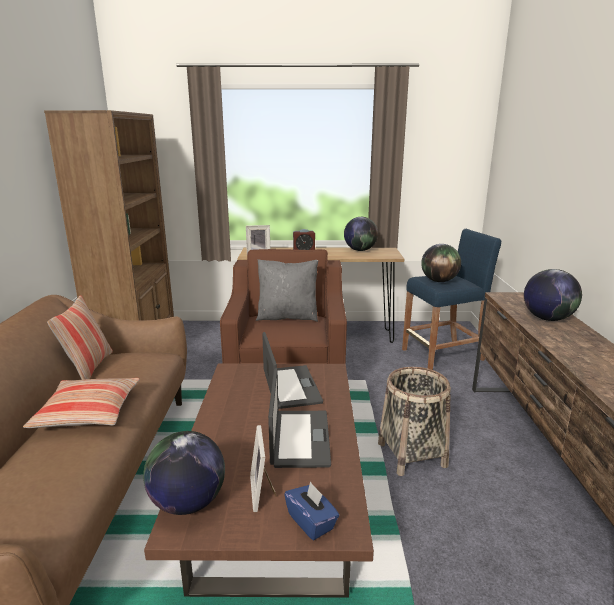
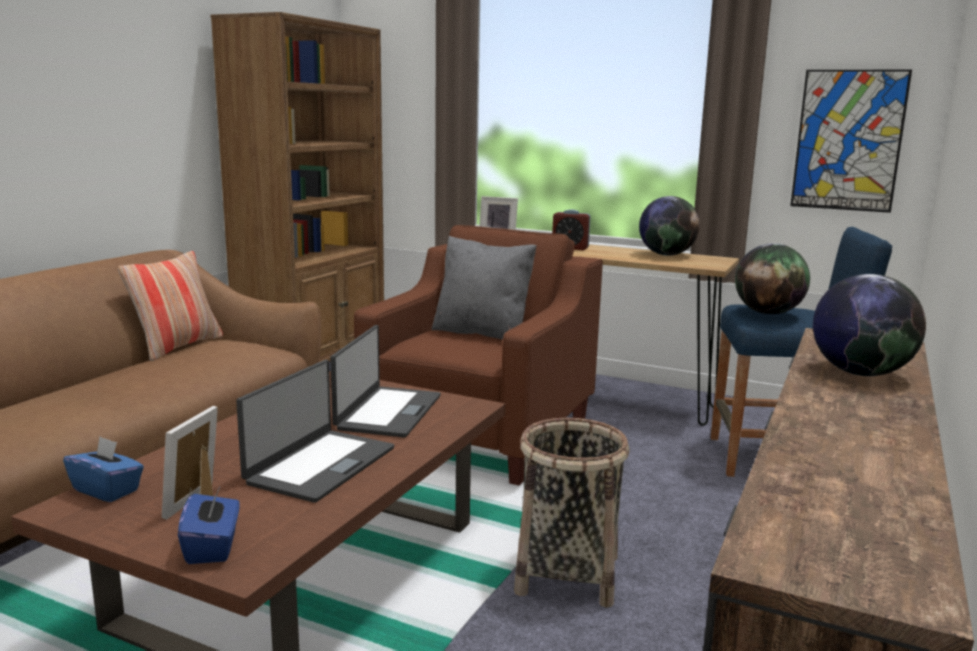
camera: 25 degrees right, 5 degrees down
(88, 412) = (118, 384): pillow -> none
(188, 503) = (107, 490): globe -> blue tissue box
(444, 179) = (848, 140): none -> picture

